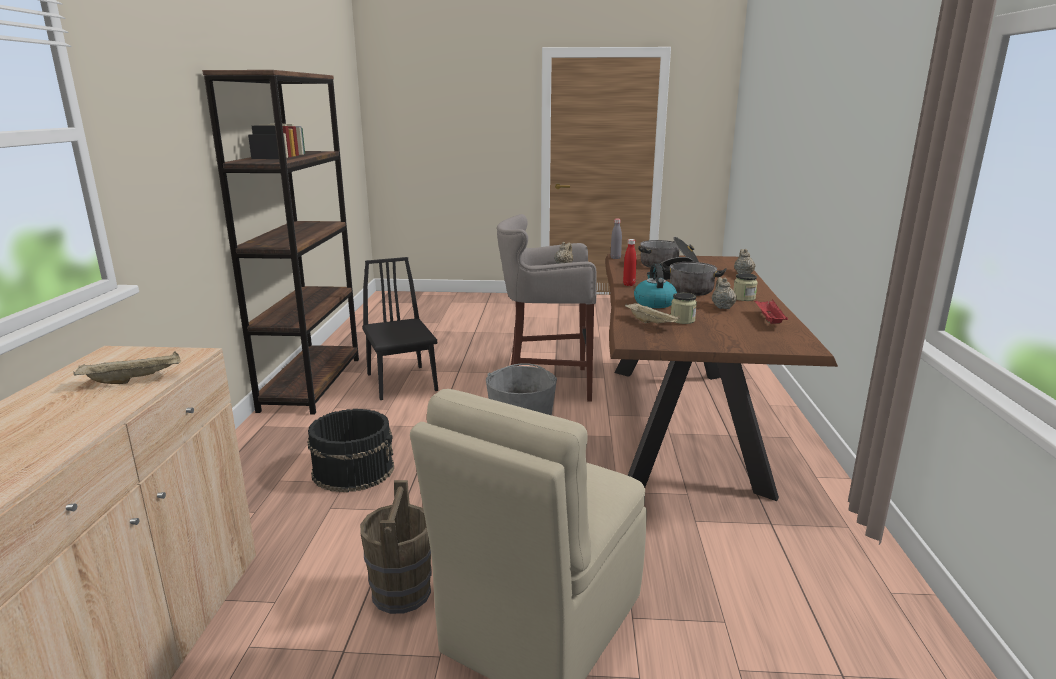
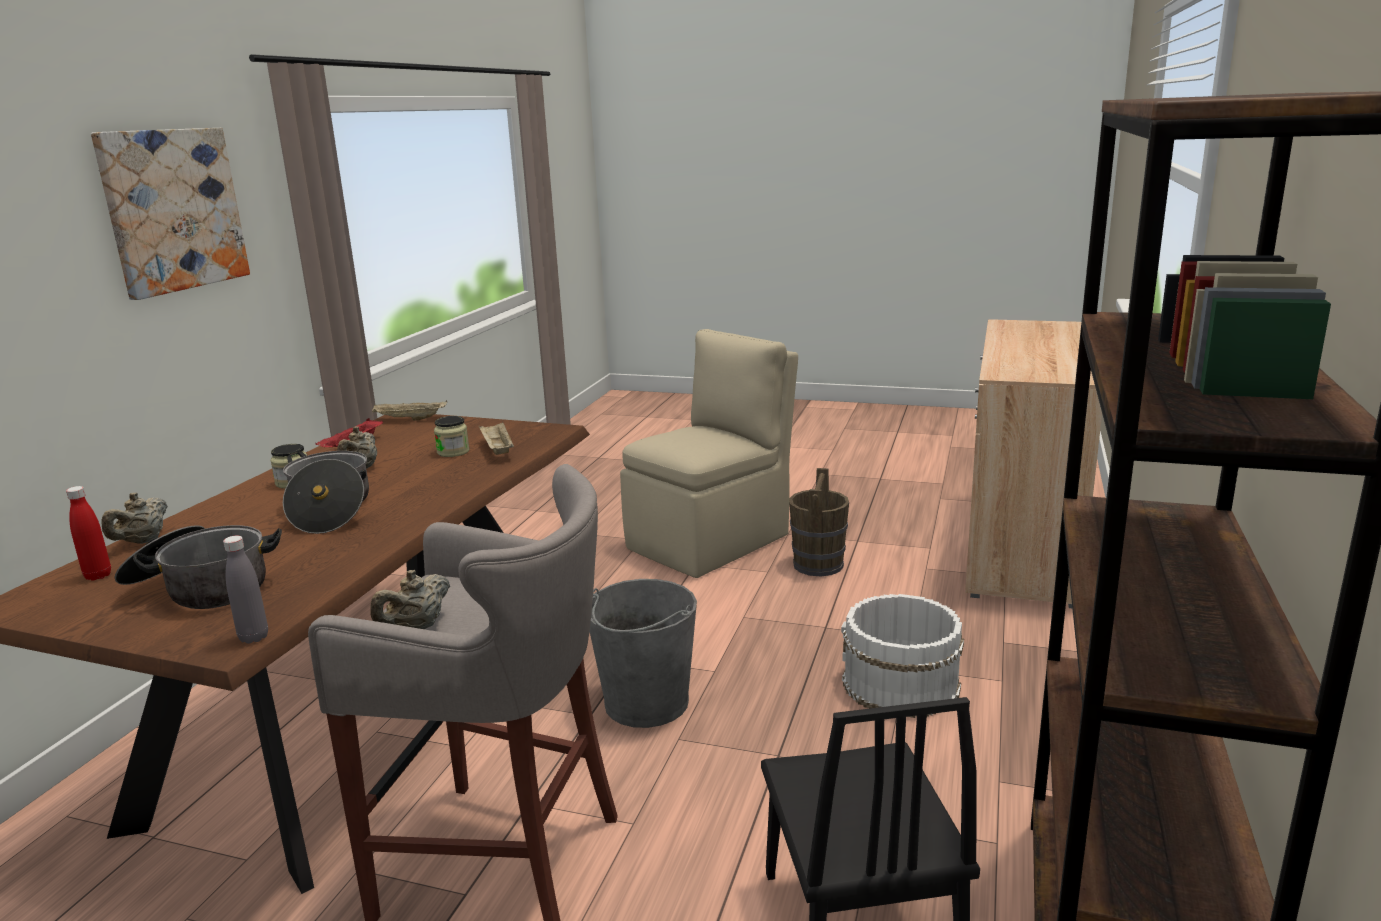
camera: 165 degrees left, 0 degrees up
(134, 380) = (1017, 361): beige tray -> beige tray (409, 419)
(354, 470) = (900, 685): black bucket -> white bucket
(629, 284) = (402, 525): red bottle -> red bottle (98, 576)
(654, 303) = (436, 481): kettle -> none
(891, 124) = (173, 210): none -> picture

